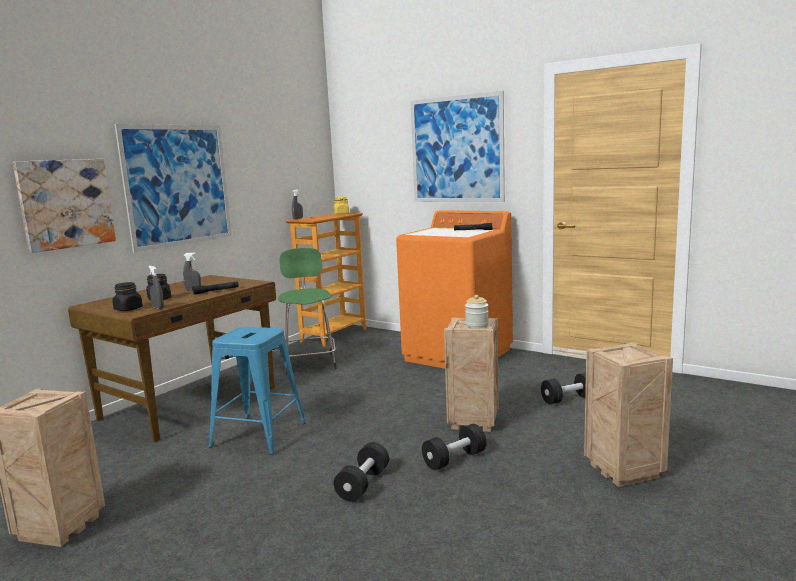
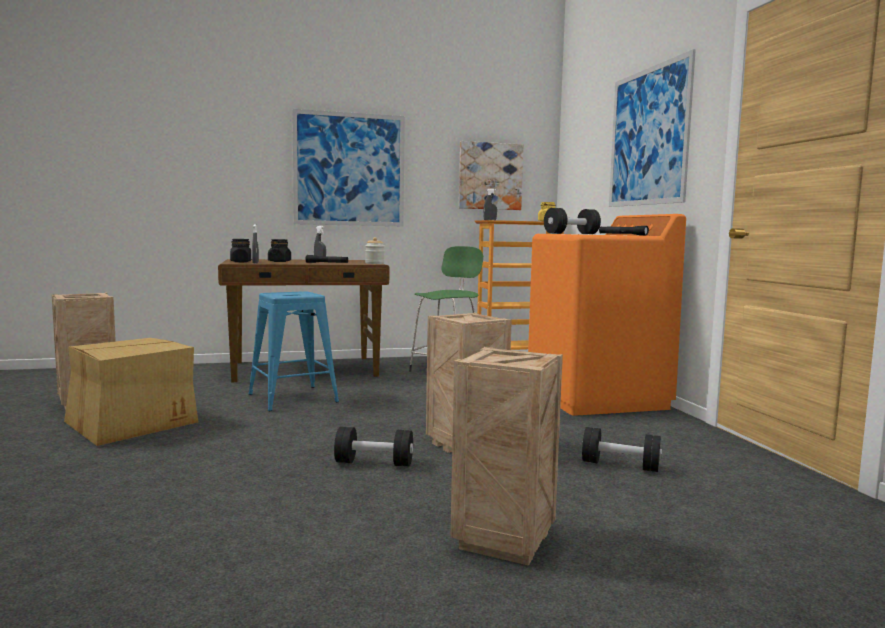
camera: 40 degrees right, 5 degrees down
(66, 203) = (238, 173): picture -> picture (490, 176)
(177, 523) = (129, 424): none -> cardboard box
(363, 484) = (269, 449): black dumbbell -> black dumbbell (571, 233)
(477, 325) = (467, 319): jar -> jar (374, 263)

